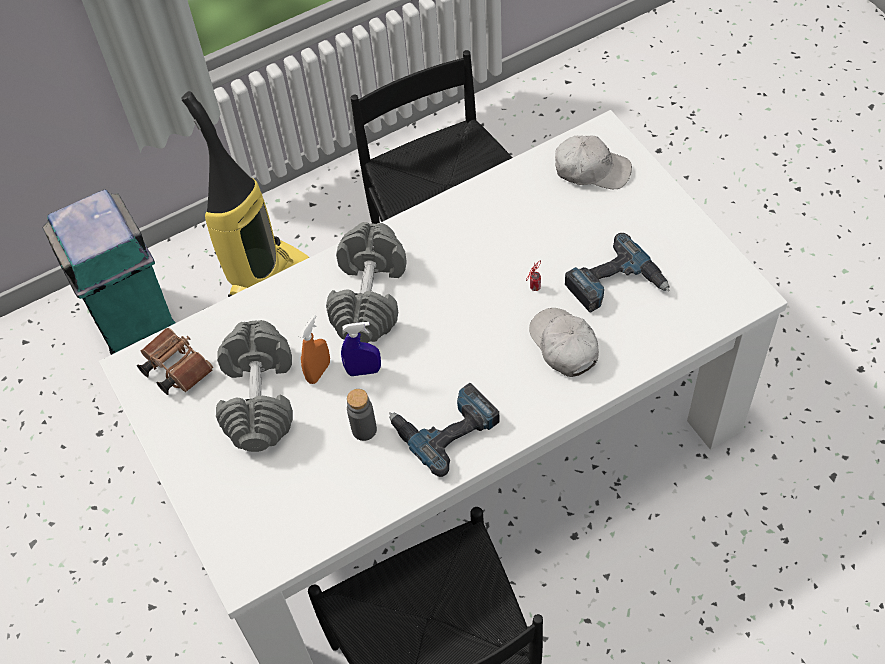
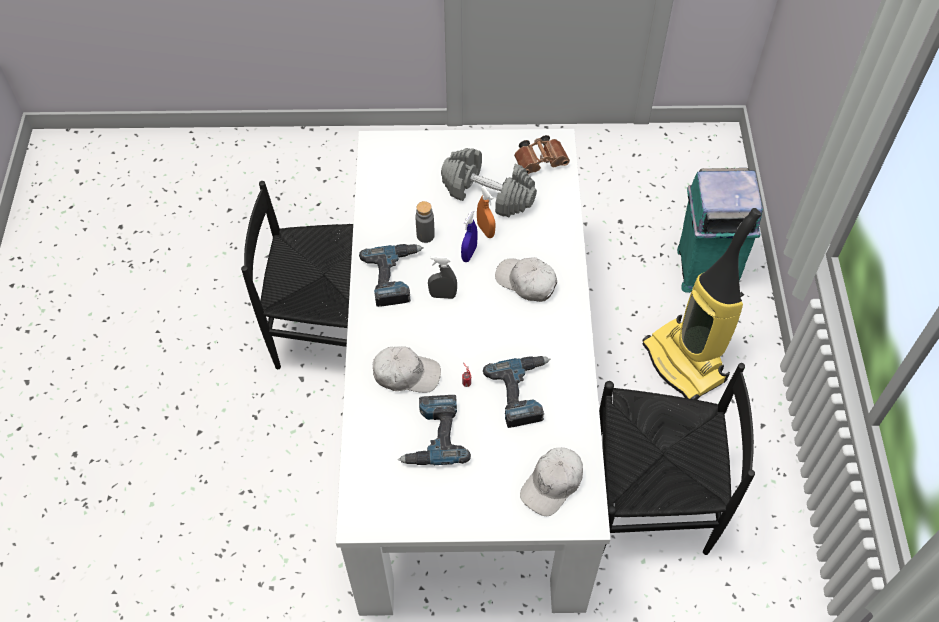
camera: 115 degrees right, 0 degrees up
(369, 297) = (526, 282): grey dumbbell -> white cap
(439, 366) = (442, 295): none -> grey spray bottle
(511, 236) = (523, 393): none -> power drill

